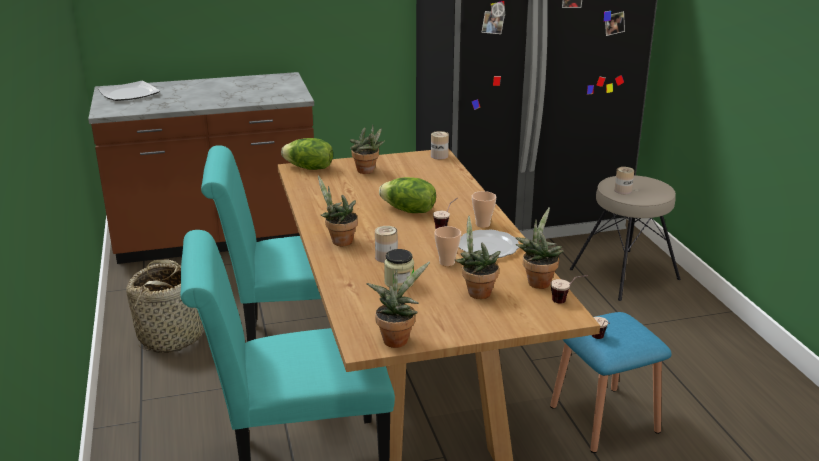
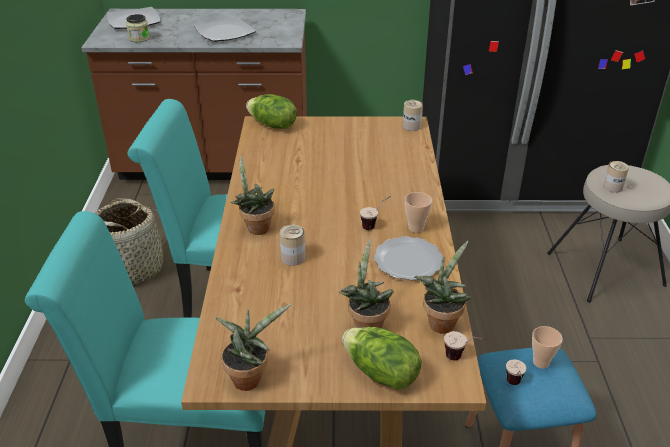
camera: 15 degrees right, 10 degrees up
(230, 95) = (224, 32): none -> plate
(367, 171) = (328, 137): potted plant -> none
(399, 282) = (289, 296): jar -> jar (139, 38)
(408, 210) = (346, 196): lettuce -> lettuce (380, 373)
(447, 262) = (353, 276): cup -> cup (541, 362)

